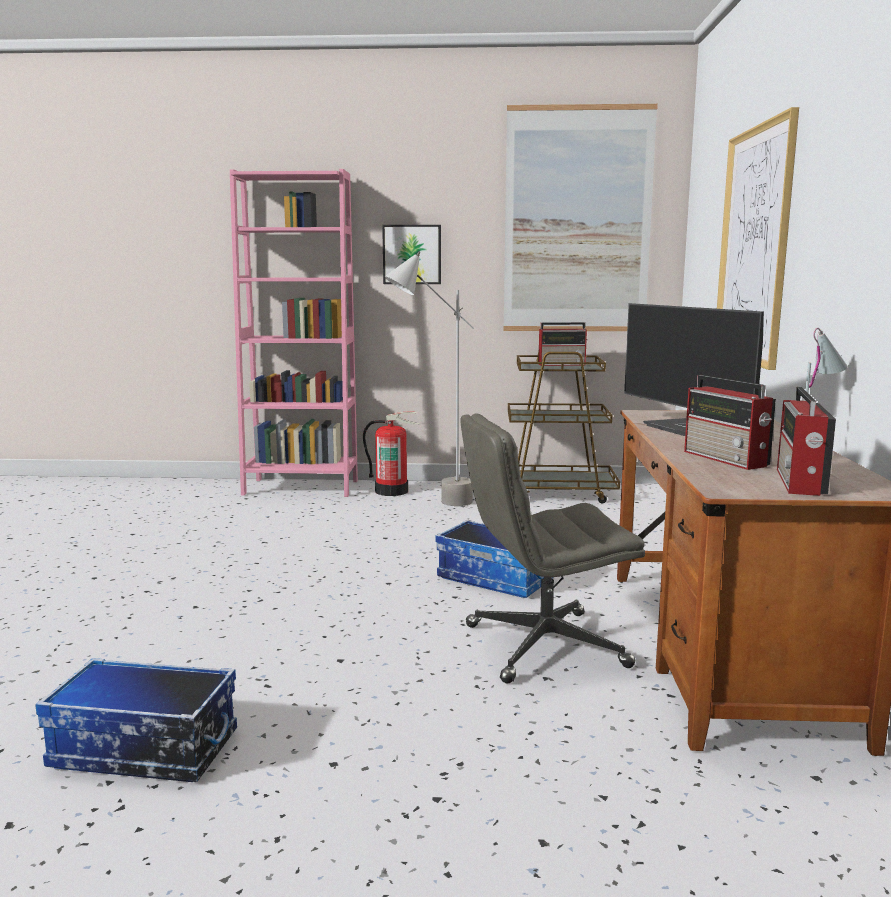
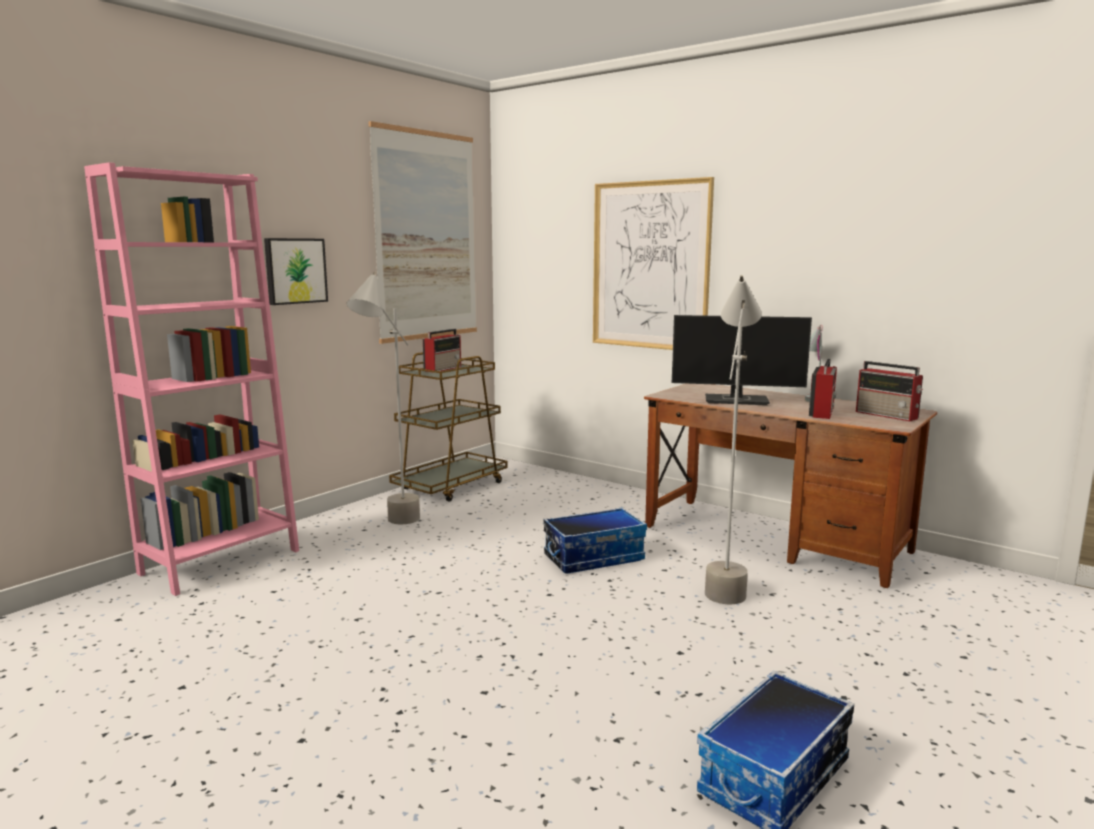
camera: 55 degrees left, 0 degrees up
(392, 491) = (323, 531): fire extinguisher -> none
(543, 646) = (725, 580): grey office chair -> grey floor lamp
(726, 459) = (822, 412): radio -> radio turned 75 degrees counterclockwise

